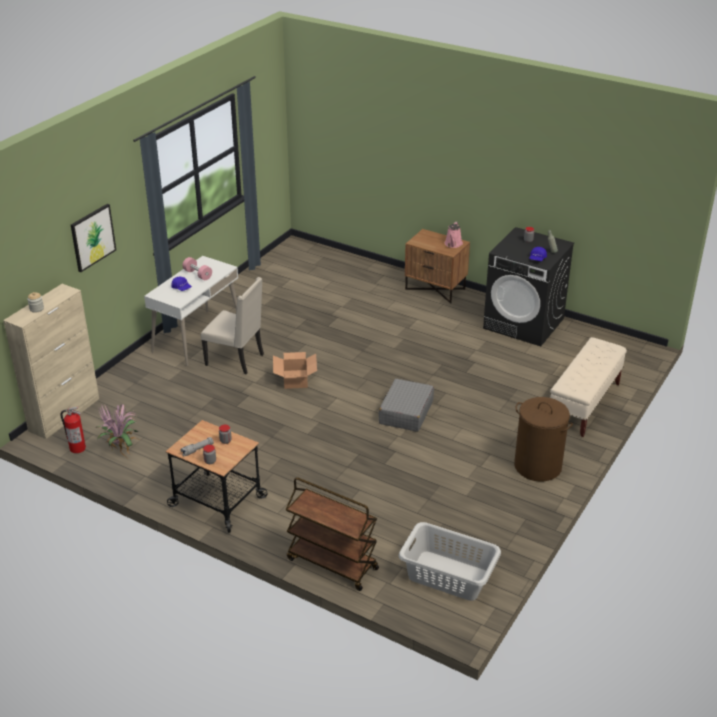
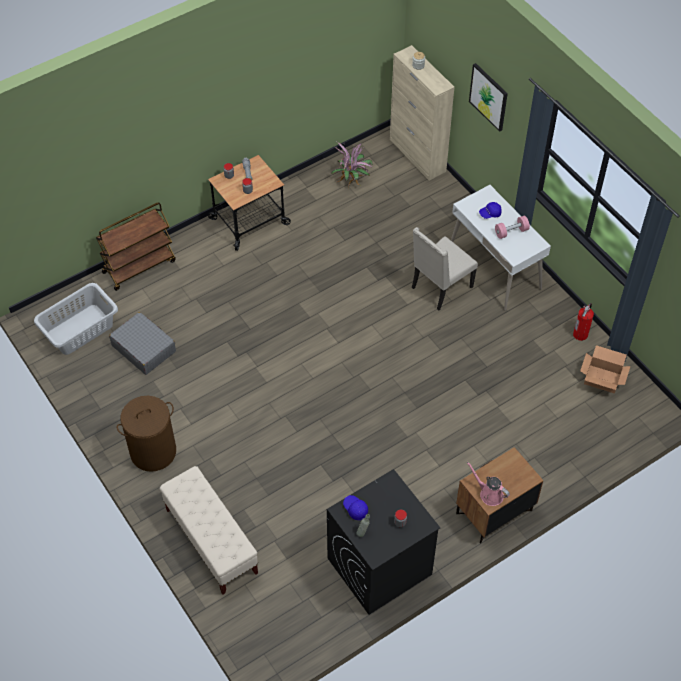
camera: 115 degrees right, 20 degrees up
(77, 448) = (366, 155): fire extinguisher -> fire extinguisher (580, 334)
(296, 379) = (384, 322): cardboard box -> cardboard box (602, 379)
(406, 412) = (286, 386): grey suitcase -> grey suitcase (144, 348)

